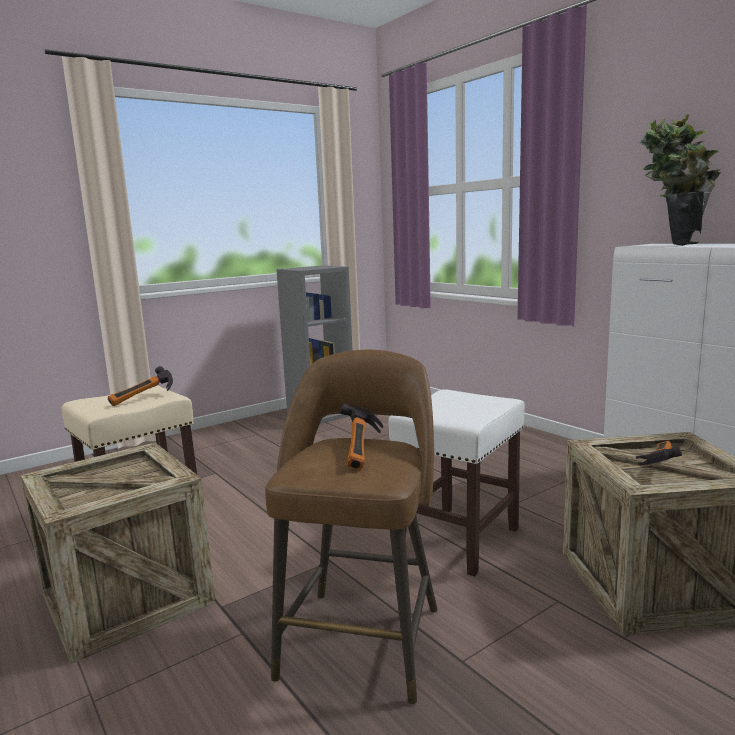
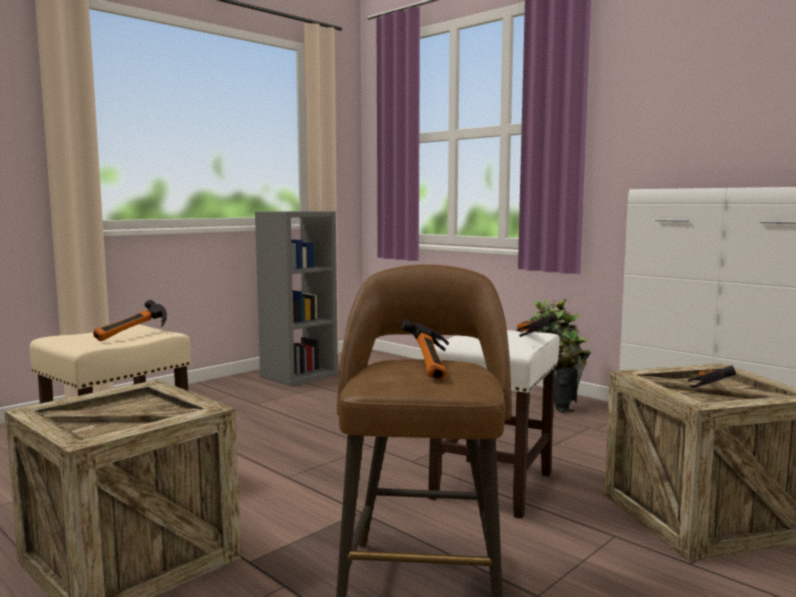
camera: 10 degrees left, 5 degrees down
(487, 407) = (527, 339): none -> hammer
(673, 244) = (683, 188): potted plant -> potted plant (556, 405)

